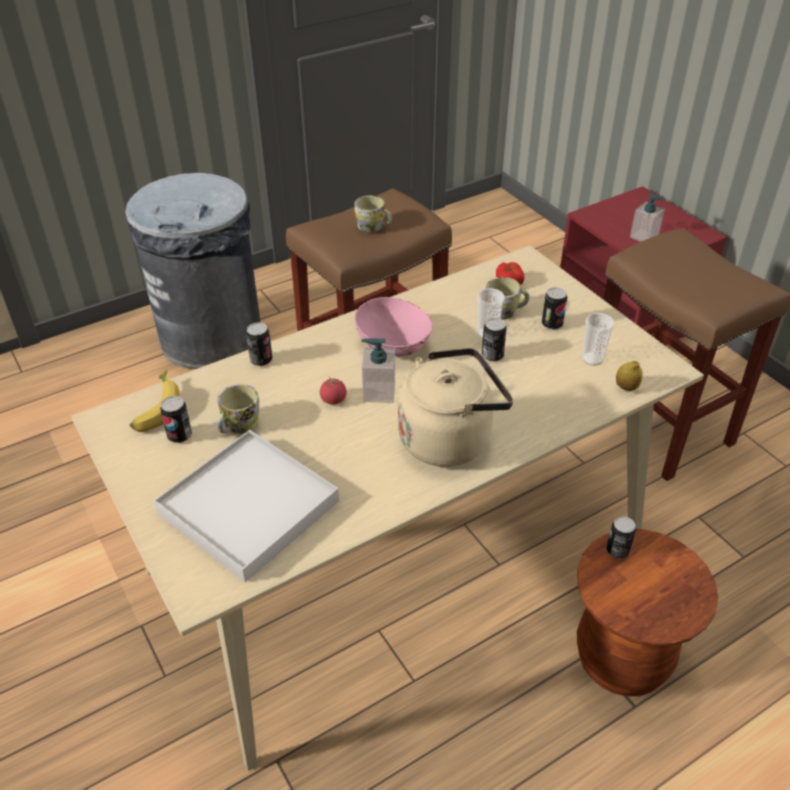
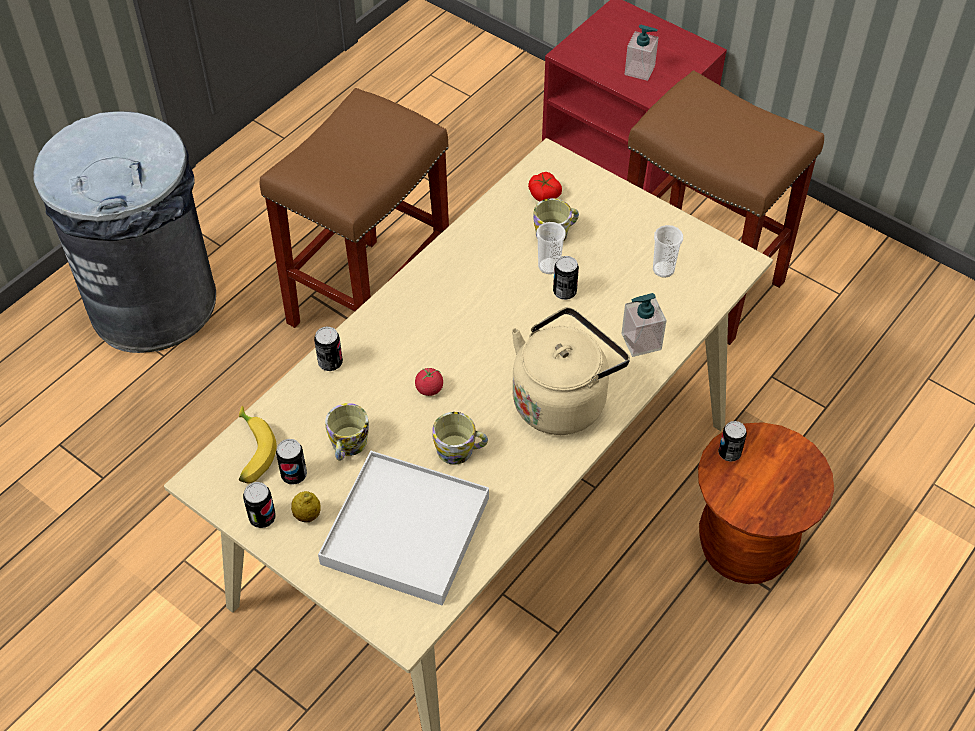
camera: 20 degrees left, 10 degrees up
(374, 226) = (362, 151): mug -> mug (460, 450)
(379, 392) = (470, 367): soap dispenser -> soap dispenser (641, 341)
(394, 345) = (460, 306): pink bowl -> none
(552, 324) = (608, 237): can -> can (262, 518)
(626, 387) = (706, 294): lemon -> lemon (307, 515)

